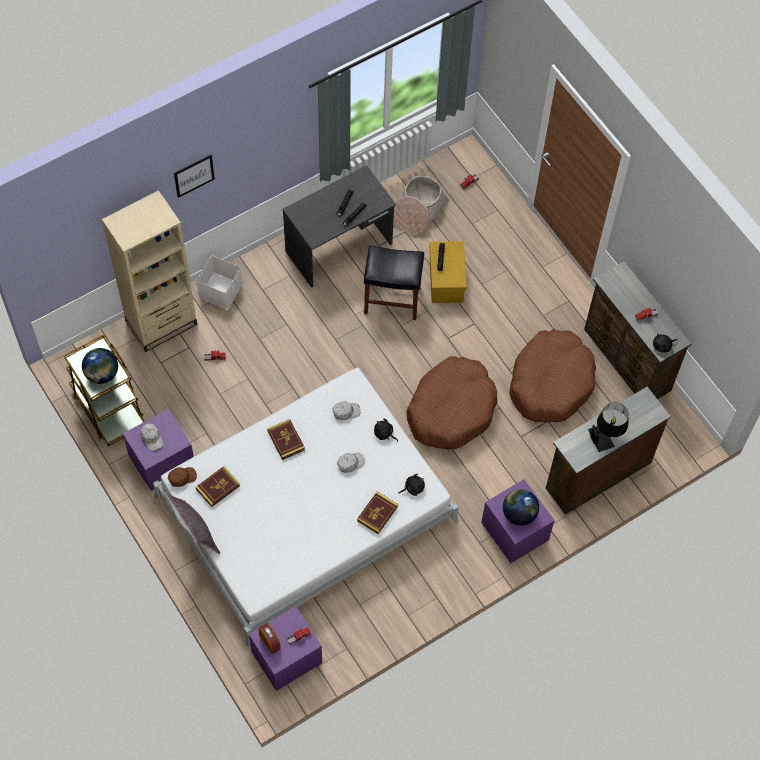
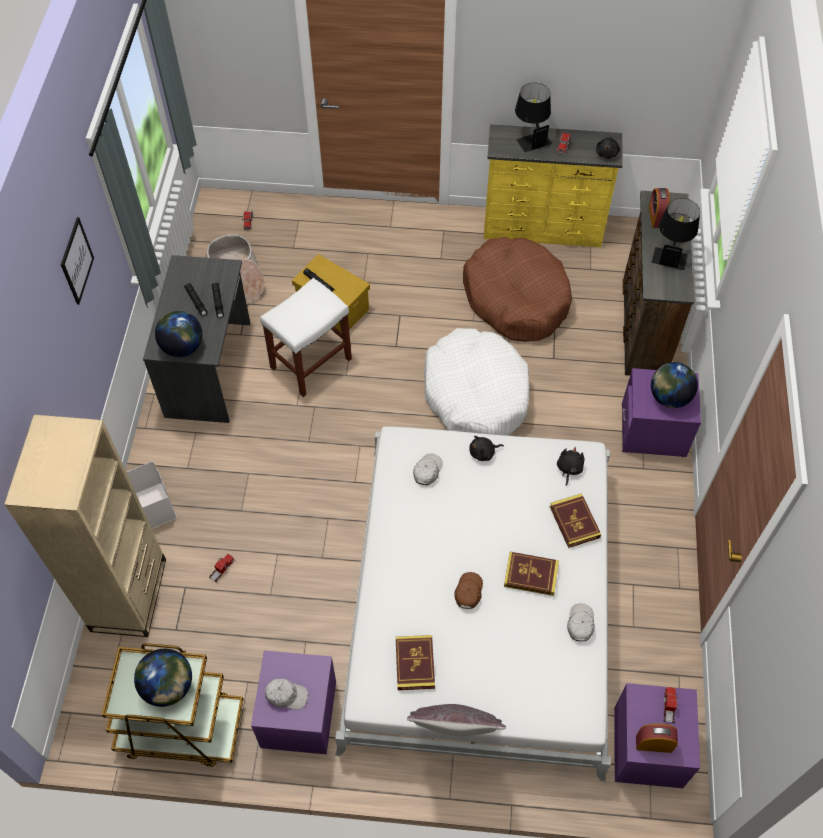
camera: 50 degrees left, 5 degrees down
(182, 477) = (369, 695): brown cap -> brown cap (468, 592)
(194, 175) = (49, 372): picture -> picture (76, 261)
(286, 440) = (412, 552): book -> book (531, 575)
(307, 222) = (182, 347): none -> globe
(350, 463) = (493, 507): white cap -> white cap (580, 624)
(391, 300) = (310, 364): black stool -> white stool
(451, 409) = (475, 394): brown dog bed -> white dog bed
(626, 361) = (543, 230): brown dresser -> yellow dresser
(631, 409) = (656, 217): none -> alarm clock
(634, 292) = (530, 137): none -> black table lamp

